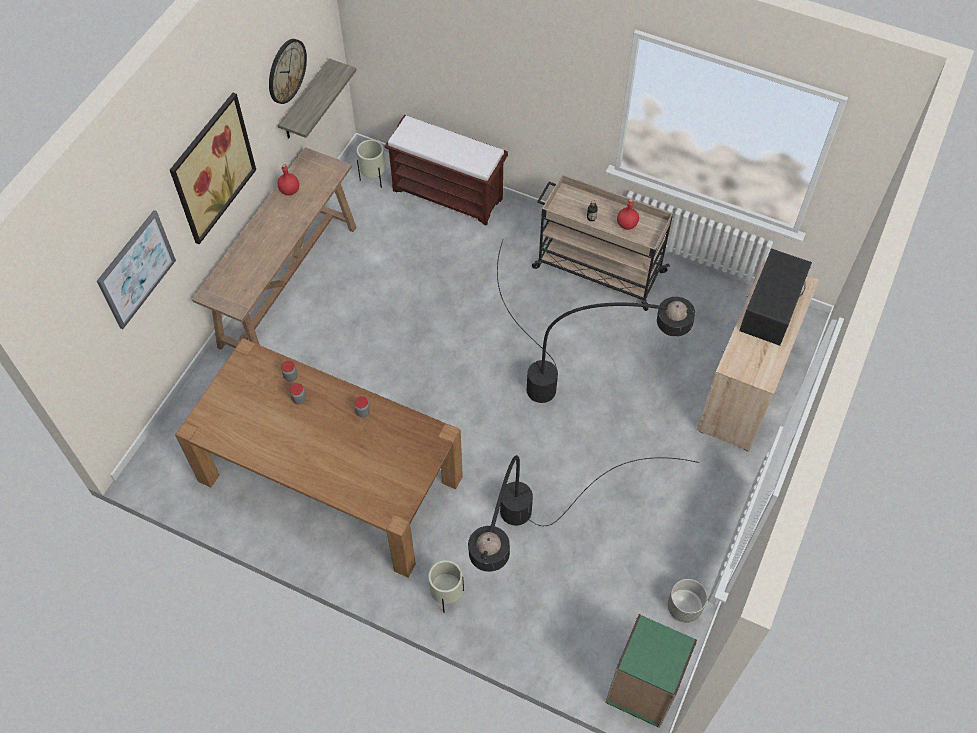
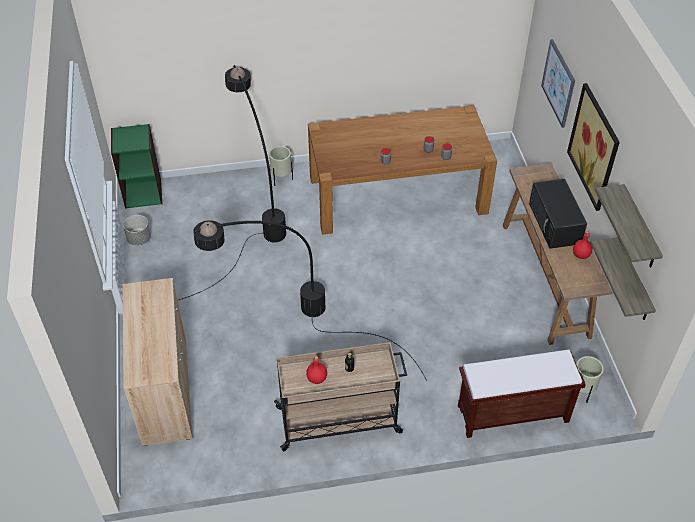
camera: 145 degrees right, 10 degrees down
(286, 71) = (639, 228): wall clock -> shelf
(771, 306) = (153, 345): black microwave -> black microwave (555, 224)

